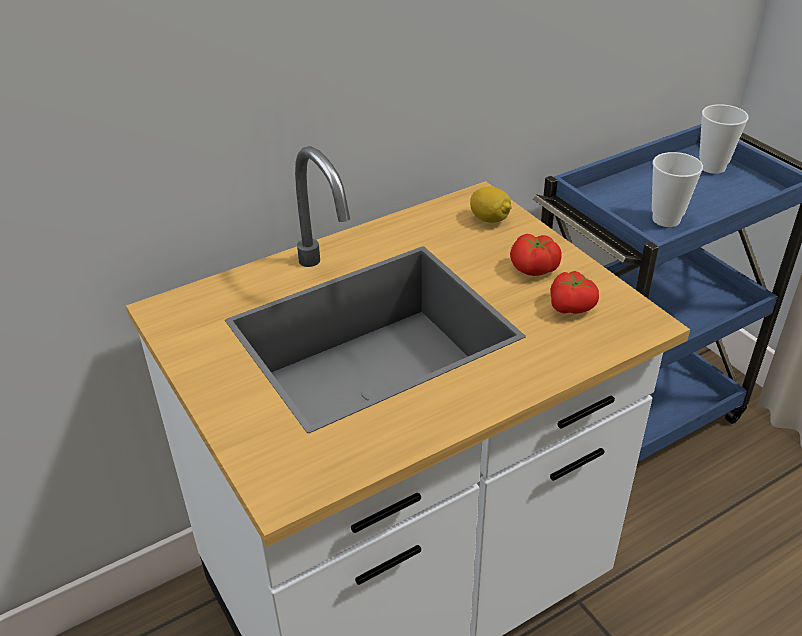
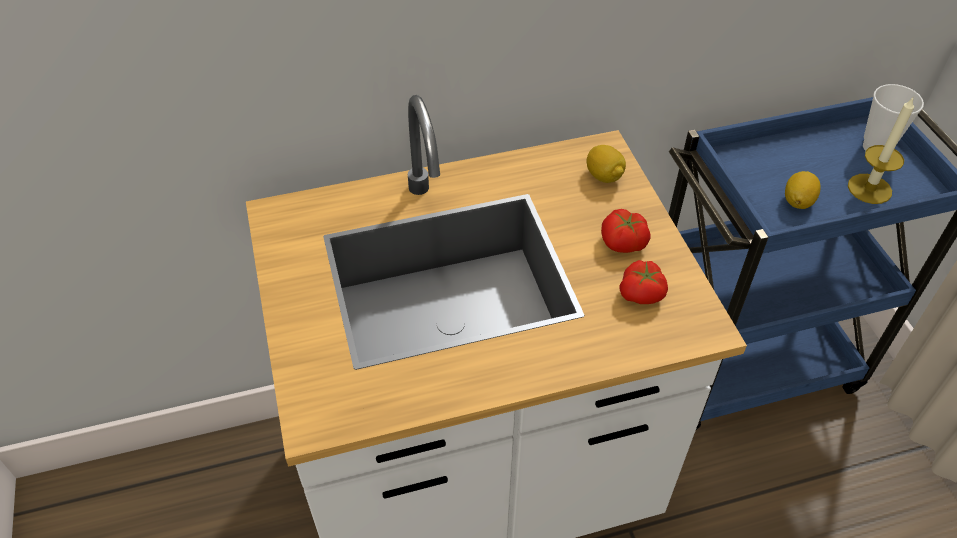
camera: 15 degrees right, 10 degrees up
(666, 219) = (798, 201): cup -> lemon
(723, 199) = (869, 189): none -> candle

